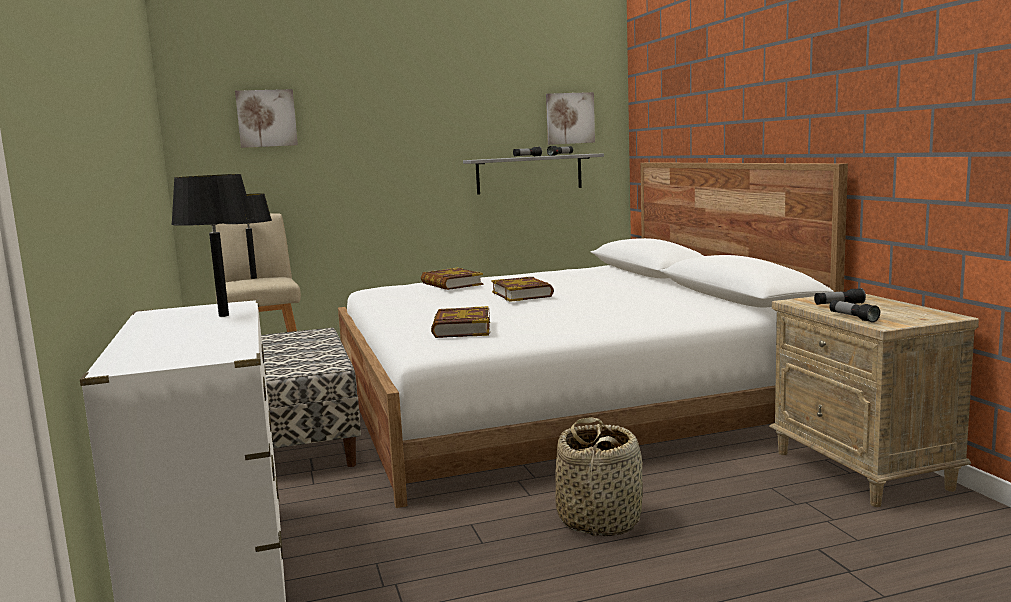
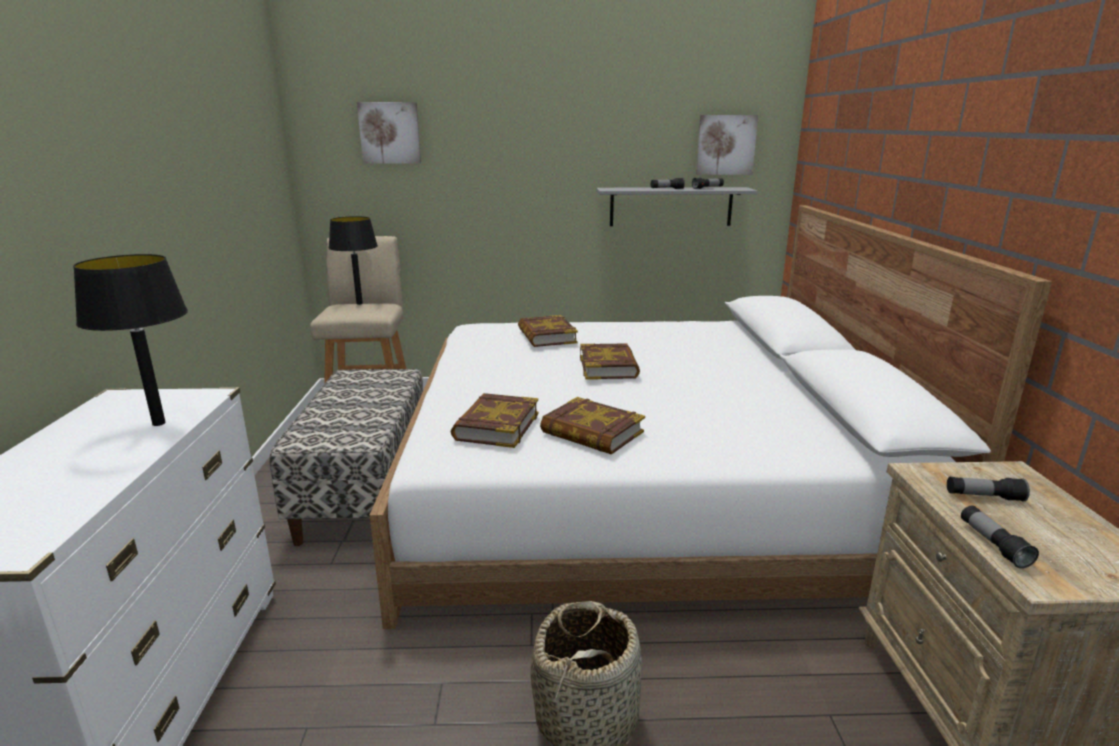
camera: 15 degrees right, 10 degrees up
(542, 323) = (592, 433): none -> book

